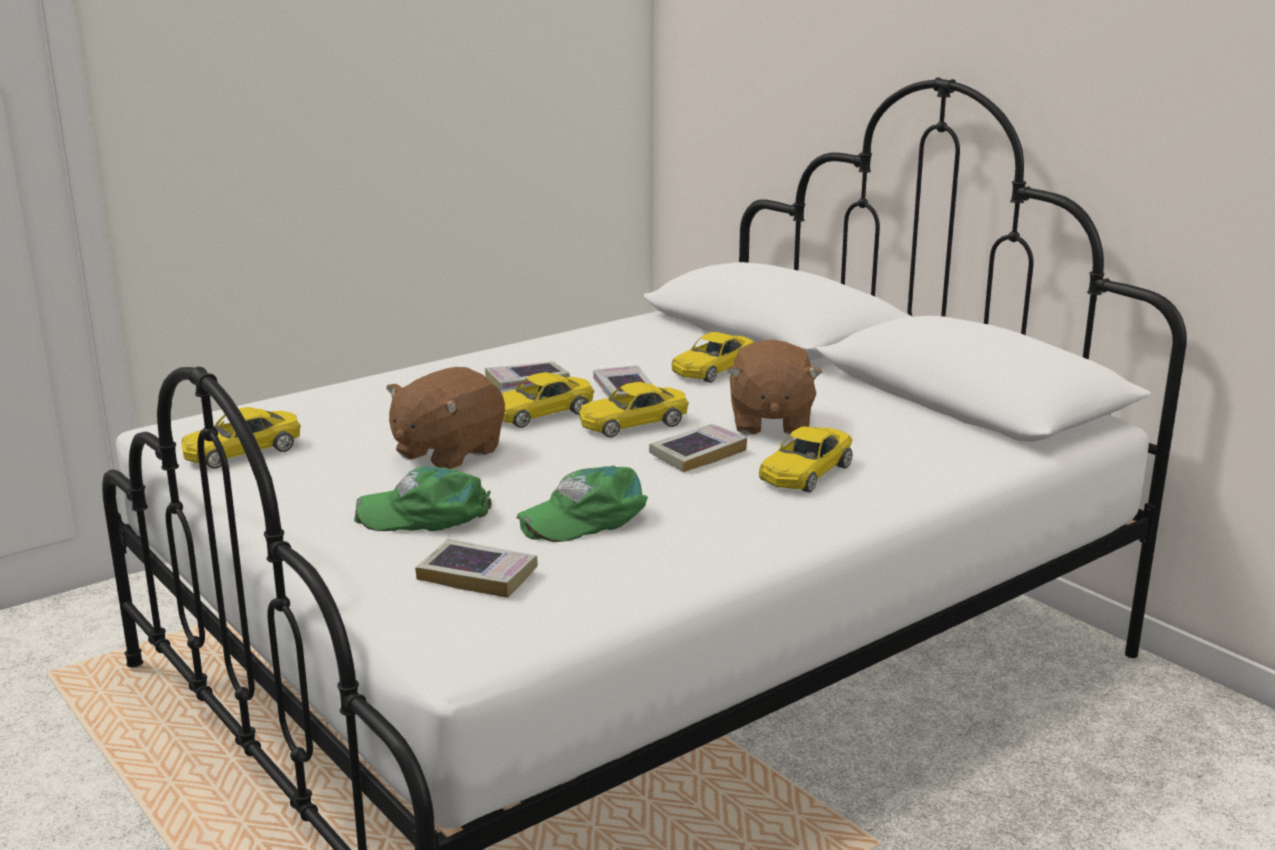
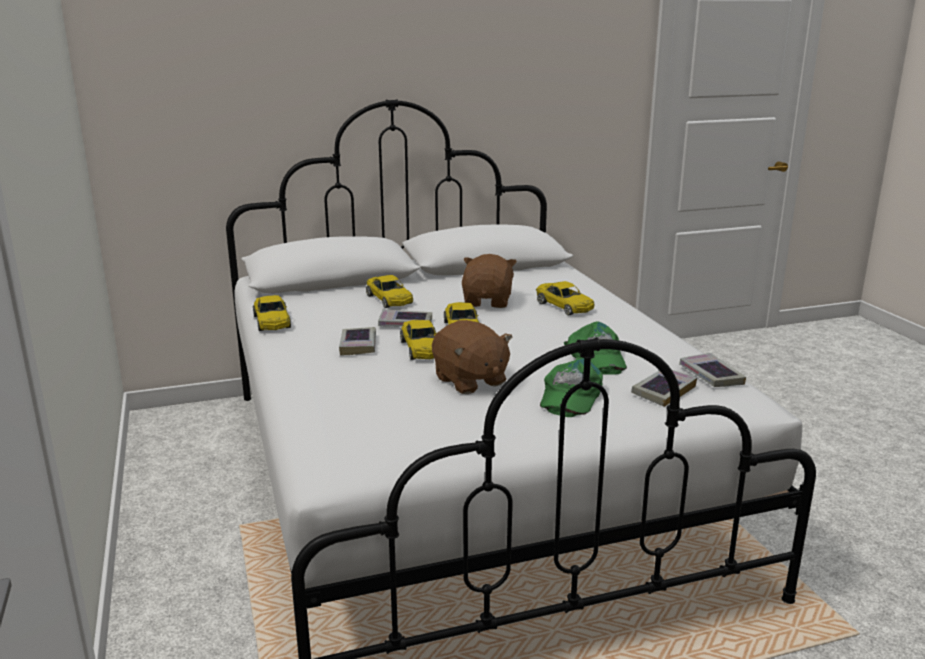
camera: 70 degrees left, 0 degrees up
(242, 451) = (410, 447): yellow toy car -> yellow toy car (272, 321)
(698, 454) = (522, 322): book -> book (711, 375)
(769, 422) = (488, 301): brown plush toy -> brown plush toy turned 105 degrees counterclockwise

